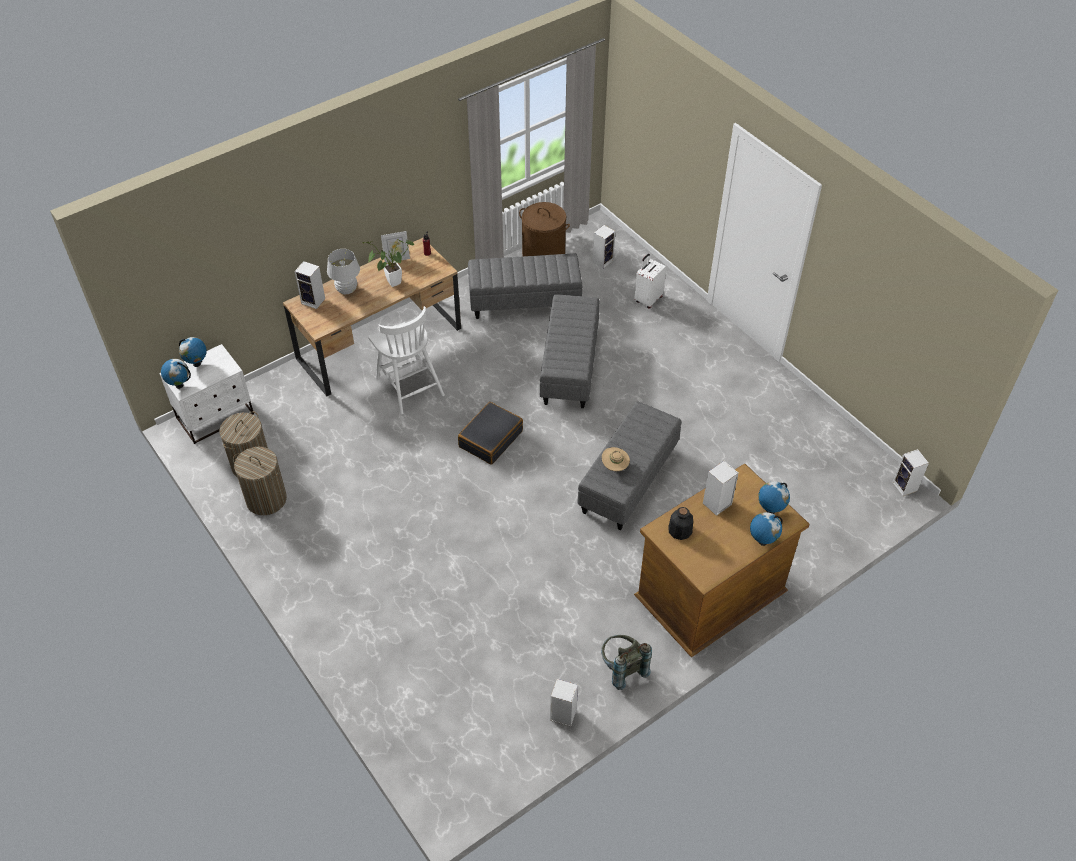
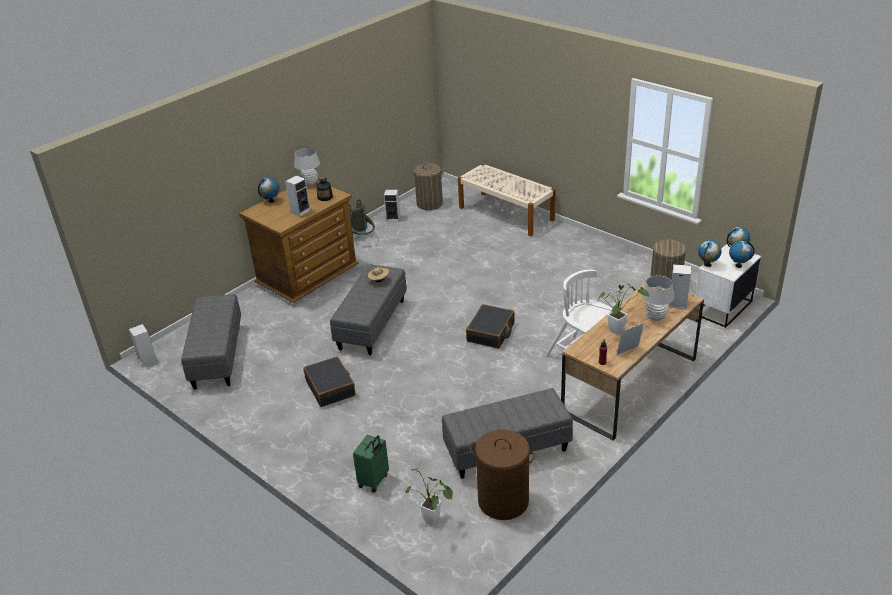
camera: 170 degrees right, 15 degrees down
(266, 499) = (637, 271): laundry basket -> laundry basket (429, 204)
(376, 678) = (506, 213): none -> beige bench
(568, 367) = (442, 397): grey ottoman -> grey ottoman (218, 357)
(603, 260) = (434, 520): speaker -> potted plant
(648, 299) = (374, 481): white suitcase -> green suitcase
(683, 402) = (330, 388): none -> black suitcase
(703, 576) = (310, 183): none -> white table lamp
(770, 510) = (264, 214): globe -> globe (707, 265)

